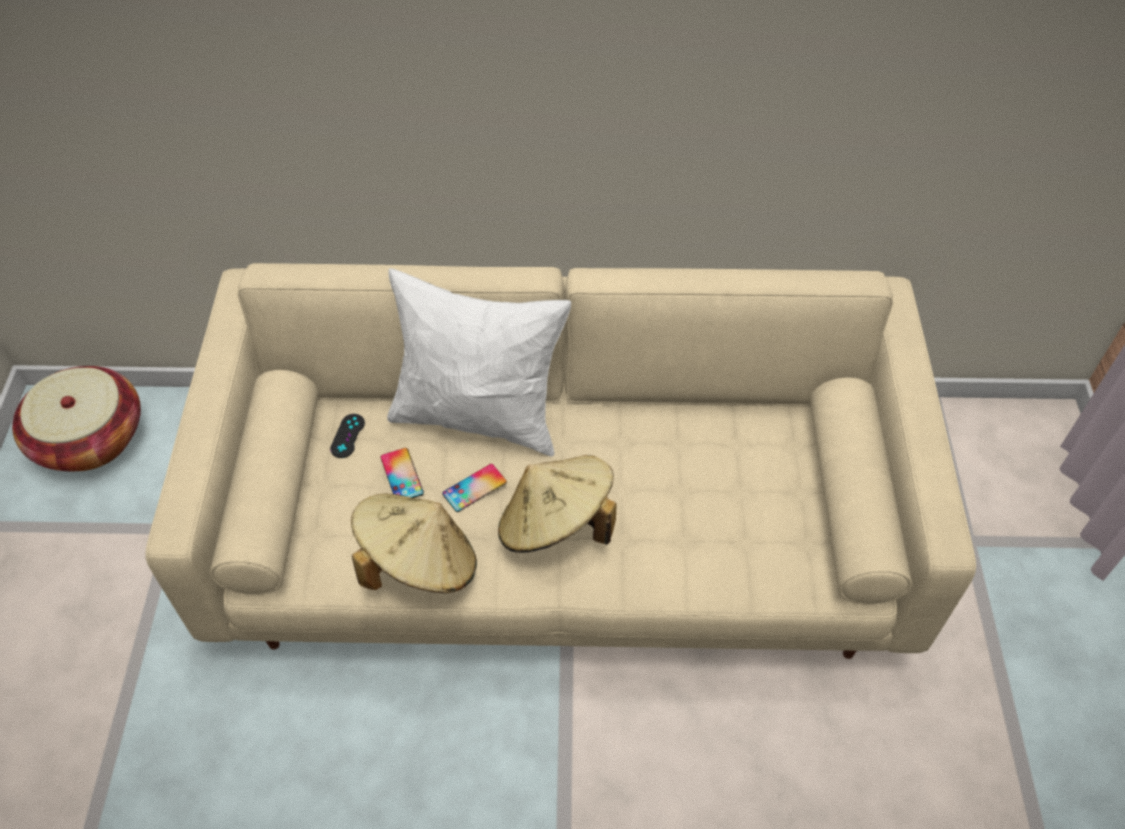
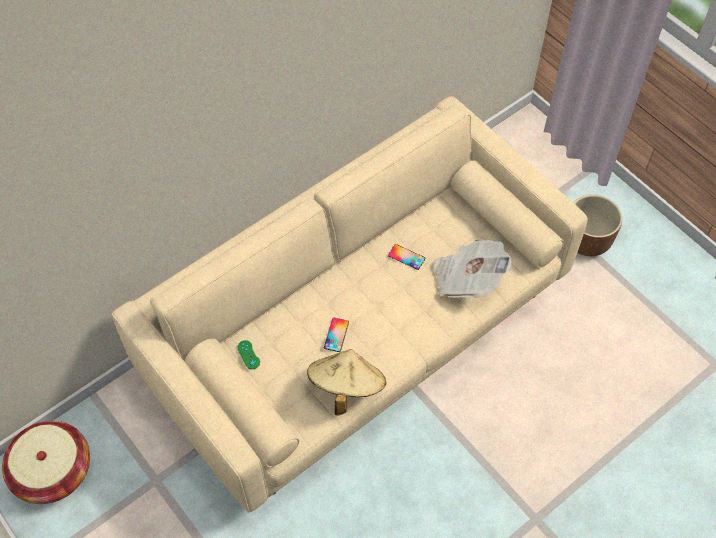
camera: 40 degrees left, 5 degrees up
(347, 436) = (248, 355): black game controller -> green game controller
(402, 475) = (295, 354): phone -> phone (406, 257)
(479, 417) = (302, 299): white pillow -> none
(555, 525) = (390, 325): beige hat -> none
(723, 541) = (467, 279): none -> newspaper
(1002, 638) = (586, 241): none -> brown planter

